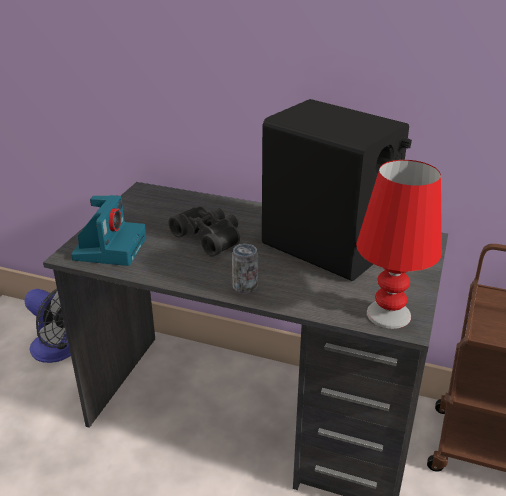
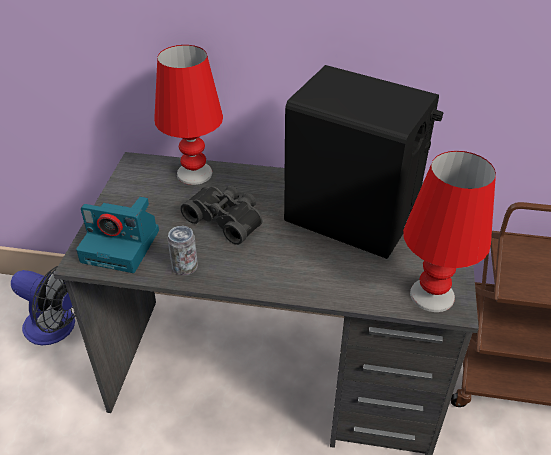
camera: 10 degrees left, 10 degrees up
(110, 247) = (122, 245): camera -> camera turned 105 degrees clockwise
(192, 201) = (194, 173): none -> red table lamp
(245, 287) = (281, 279): can -> can (185, 267)

